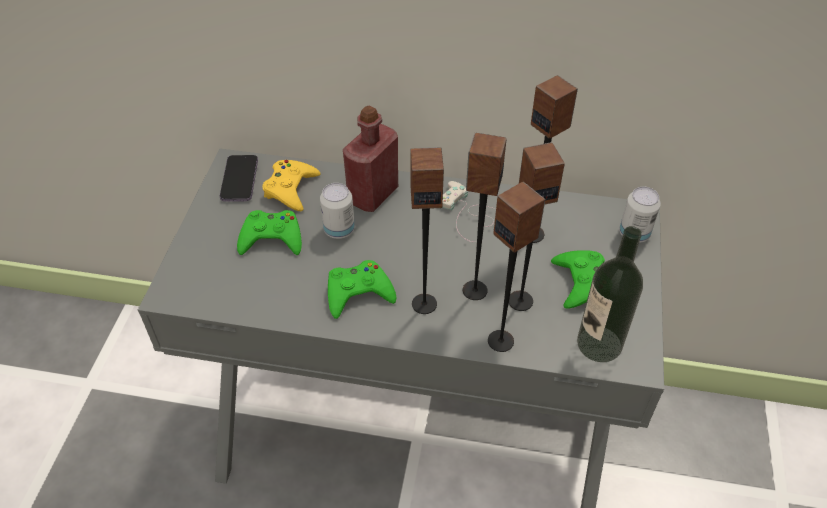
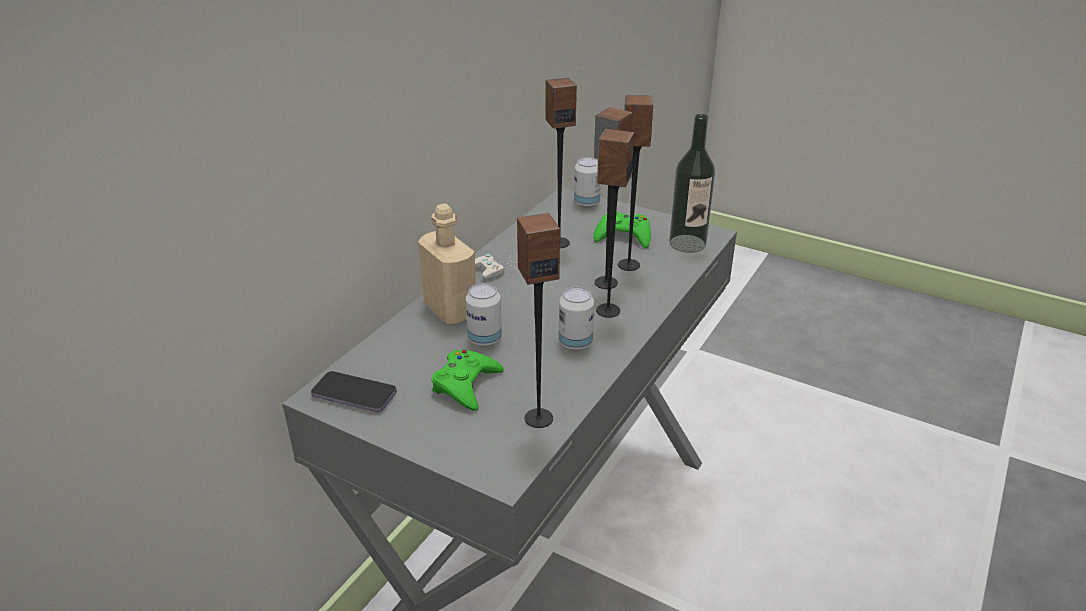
camera: 70 degrees left, 15 degrees down
(291, 189) = (400, 360): yellow game controller -> none
(358, 293) = (575, 343): green game controller -> can
(373, 195) = (450, 310): red bottle -> beige bottle
(501, 340) = (666, 283): speaker -> speaker (538, 418)

